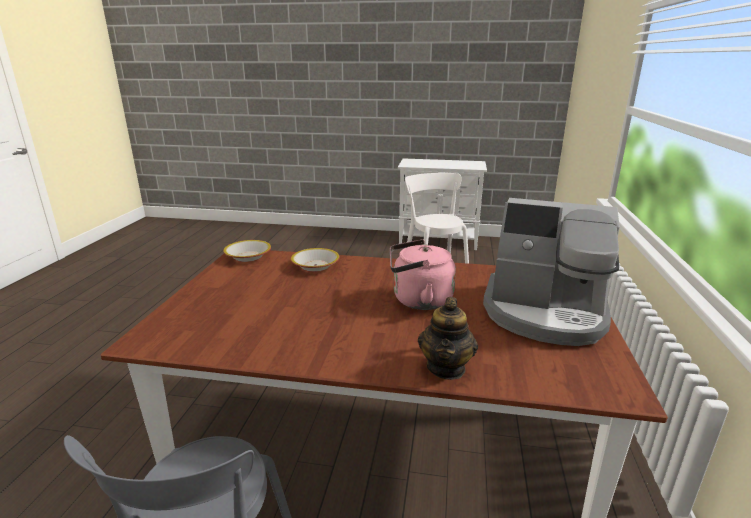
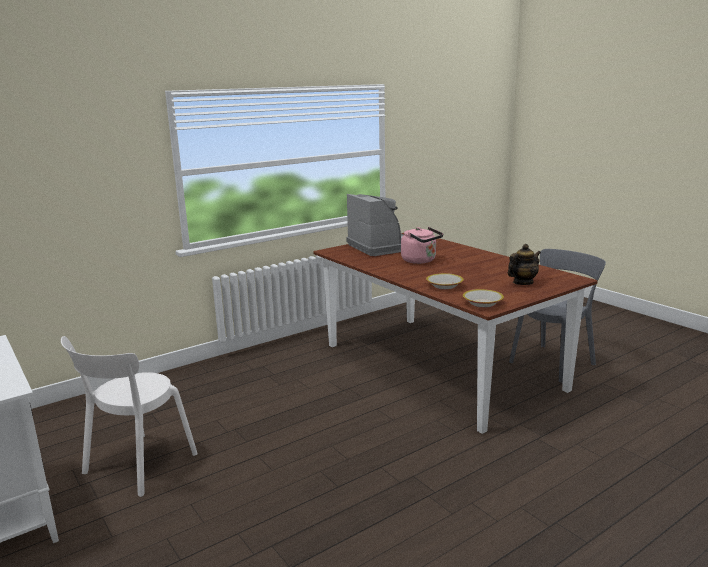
camera: 135 degrees left, 5 degrees down
(446, 367) = (453, 247): teapot -> teapot (522, 282)

